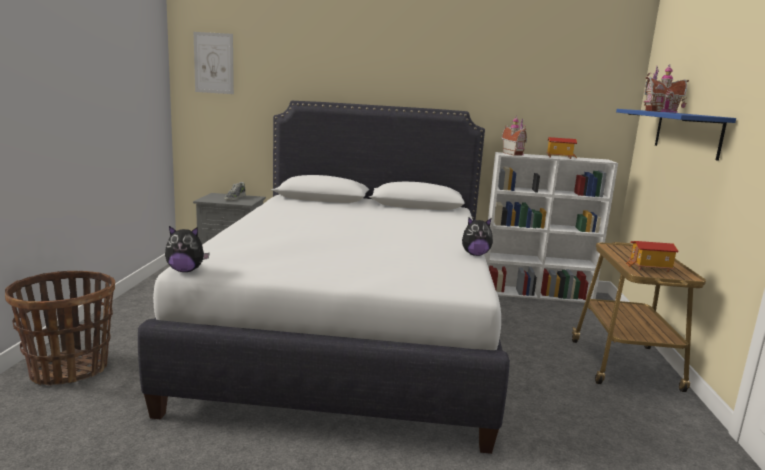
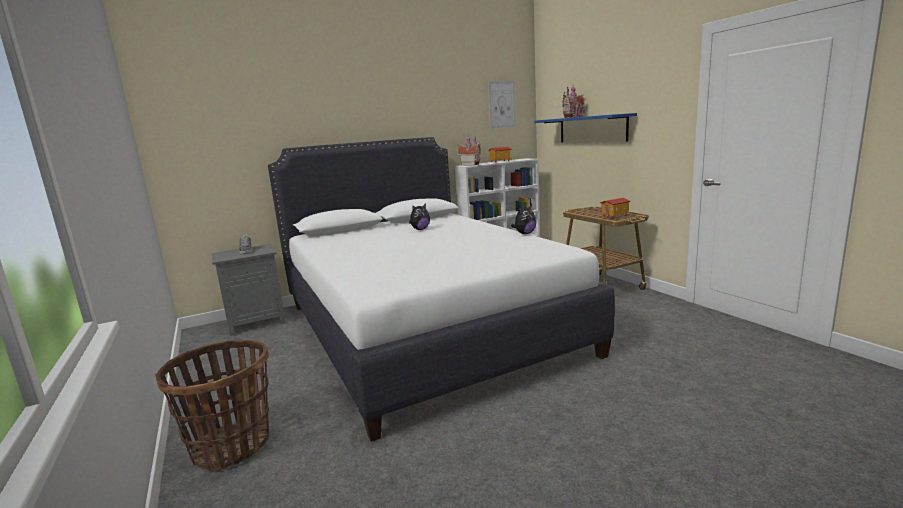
camera: 30 degrees left, 0 degrees up
(186, 270) = (374, 297): plush toy -> plush toy (420, 229)
(214, 63) = (189, 122): picture -> picture (501, 104)

